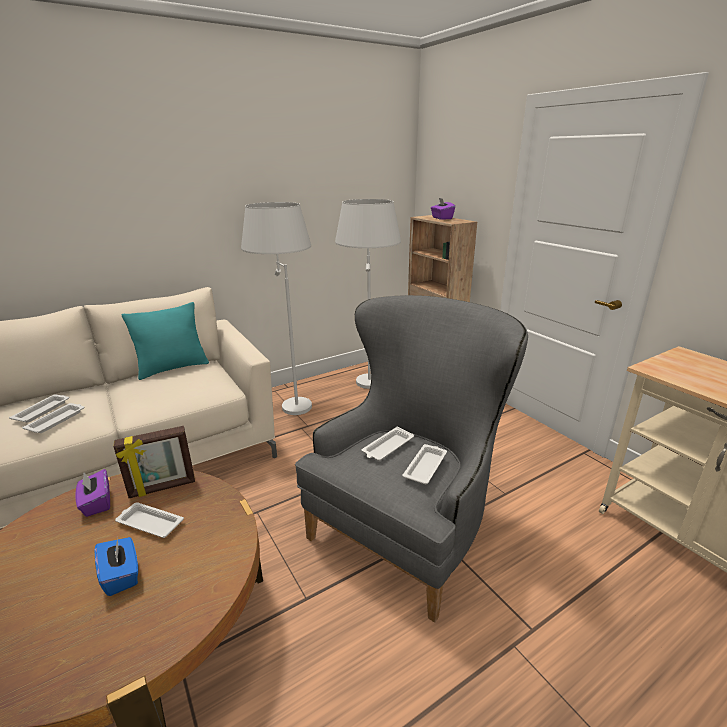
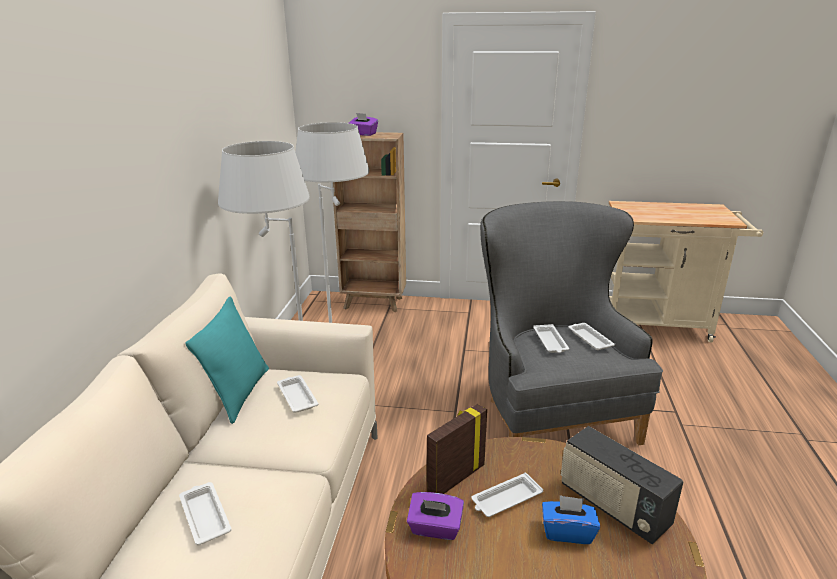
camera: 50 degrees left, 0 degrees up
(57, 420) = (255, 506): white tray -> white tray (297, 396)
(162, 488) = (455, 478): picture frame -> picture frame turned 150 degrees counterclockwise
(174, 593) = (612, 506): none -> radio

